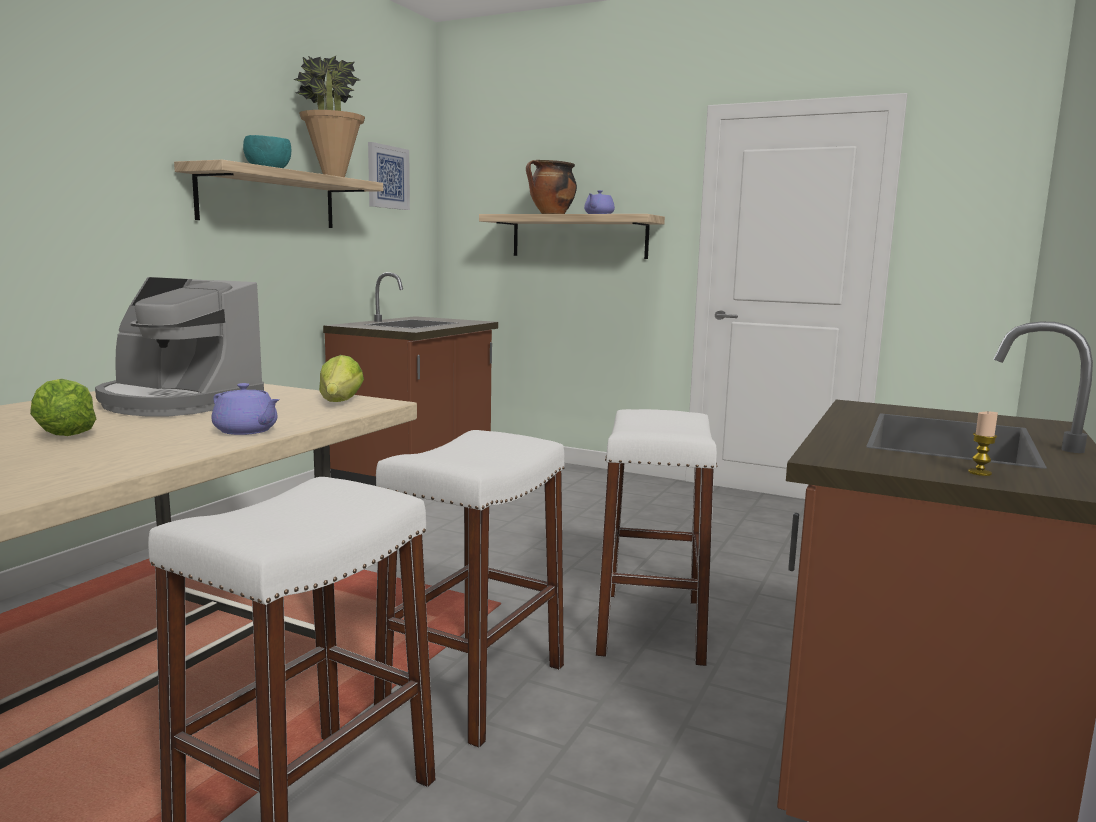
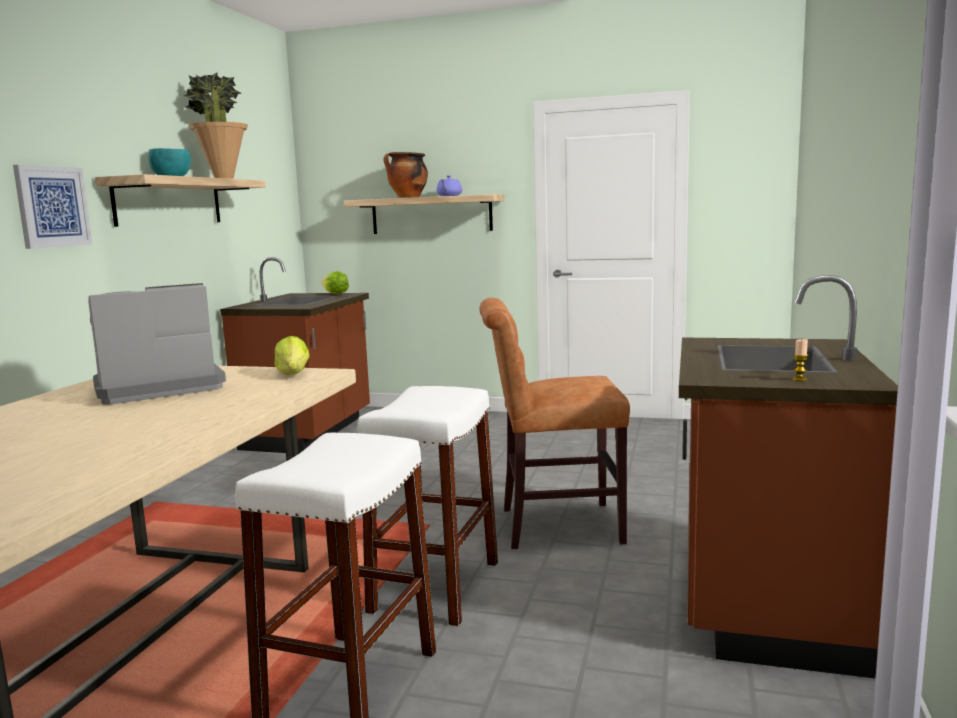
camera: 10 degrees left, 0 degrees up
(64, 435) = (97, 423): lettuce -> lettuce (335, 294)
(177, 403) = (157, 388): coffee machine -> coffee machine turned 135 degrees clockwise
(247, 431) = (244, 405): purple teapot -> none
(387, 177) = (259, 172): picture -> picture (52, 207)
(651, 626) = (553, 526): white stool -> brown chair

